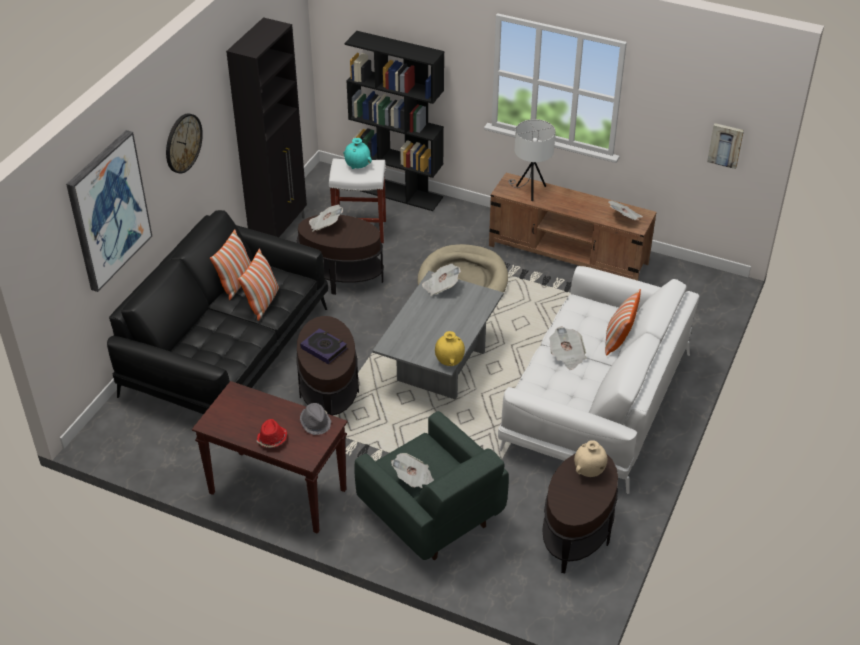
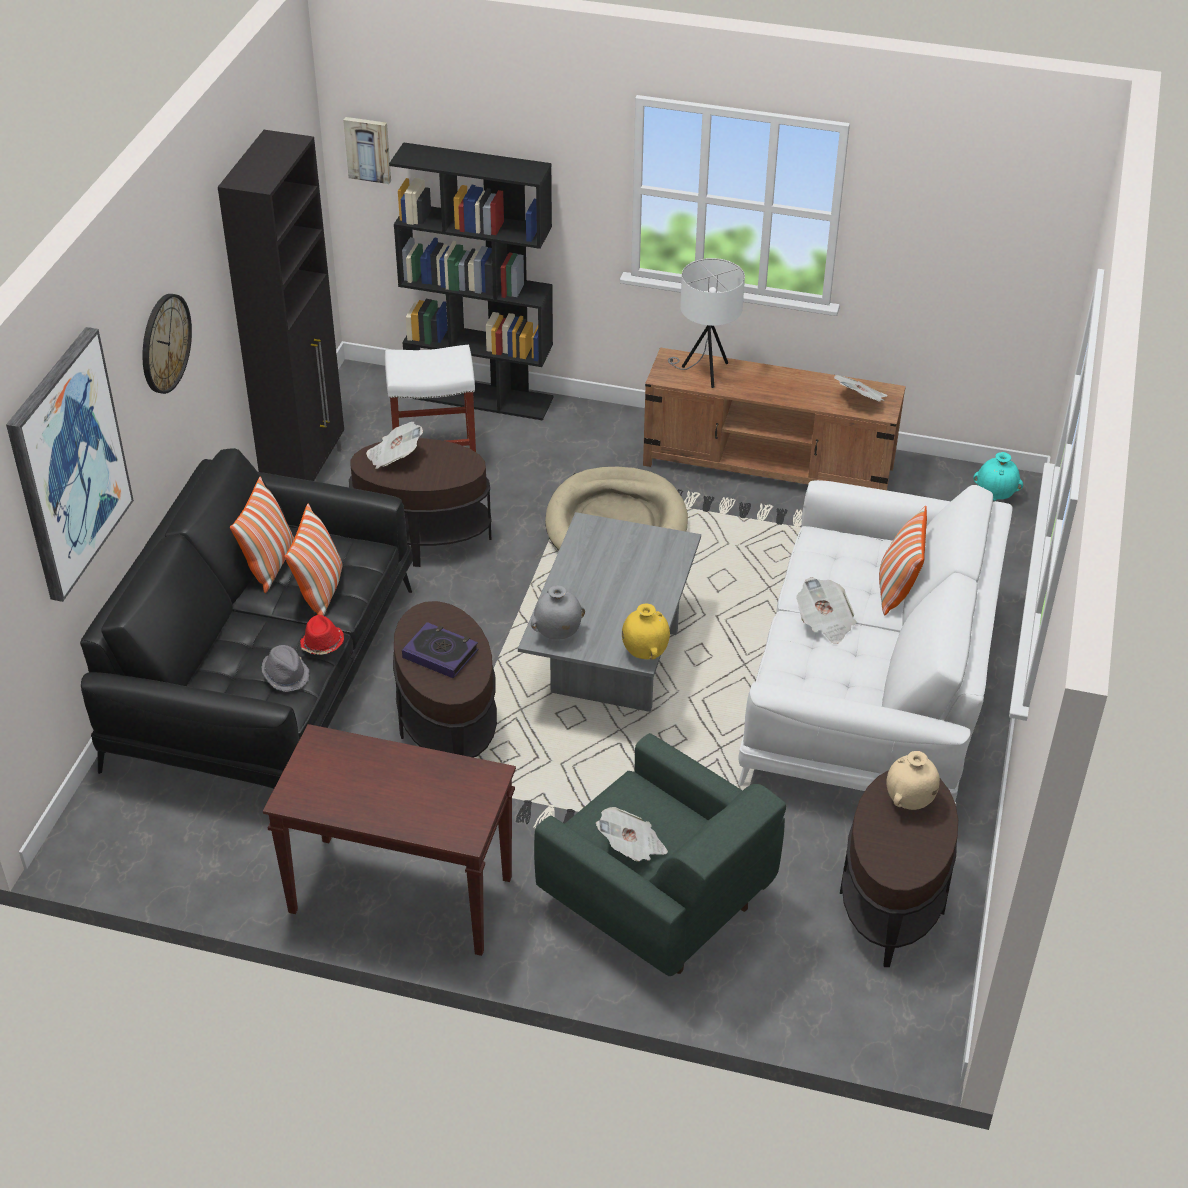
camera: 10 degrees left, 0 degrees up
(272, 439) = (400, 812): red hat -> red hat (322, 644)
(315, 423) = (465, 776): grey hat -> grey hat (286, 675)
(358, 167) = (430, 360): turquoise vase -> turquoise vase (995, 496)
(398, 344) = (557, 634): none -> grey vase
(440, 287) = (601, 536): newspaper -> none
(725, 145) = (1010, 271): picture -> picture (368, 149)

